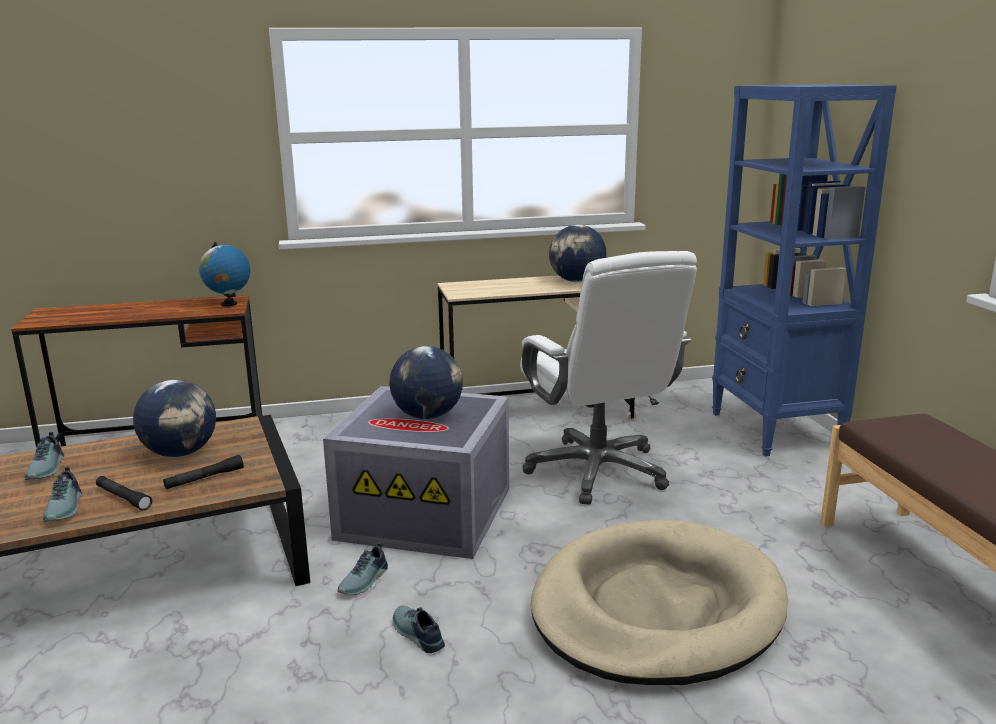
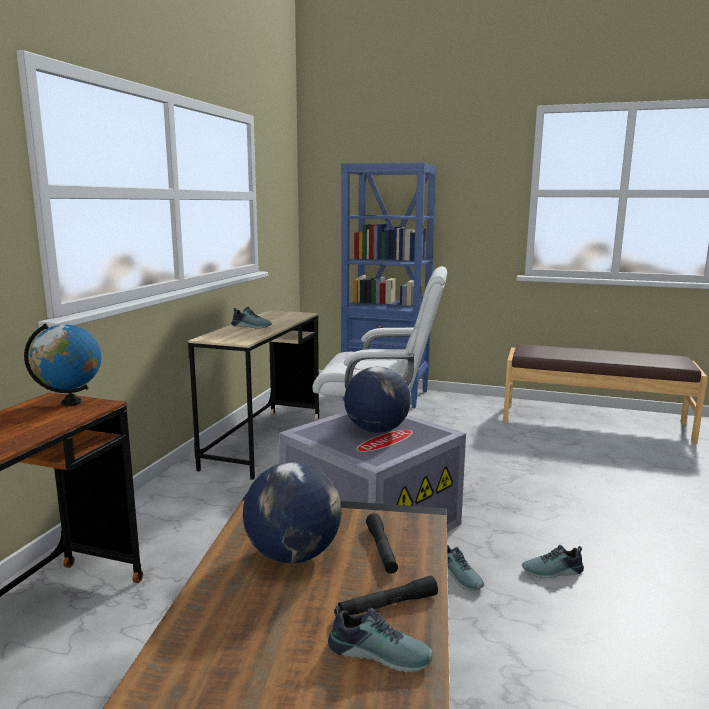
camera: 60 degrees left, 5 degrees down
(48, 469) = (223, 661): shoe -> shoe (252, 326)
(577, 281) = (275, 318): globe -> none
(656, 609) = (564, 486): beige dog bed -> none

